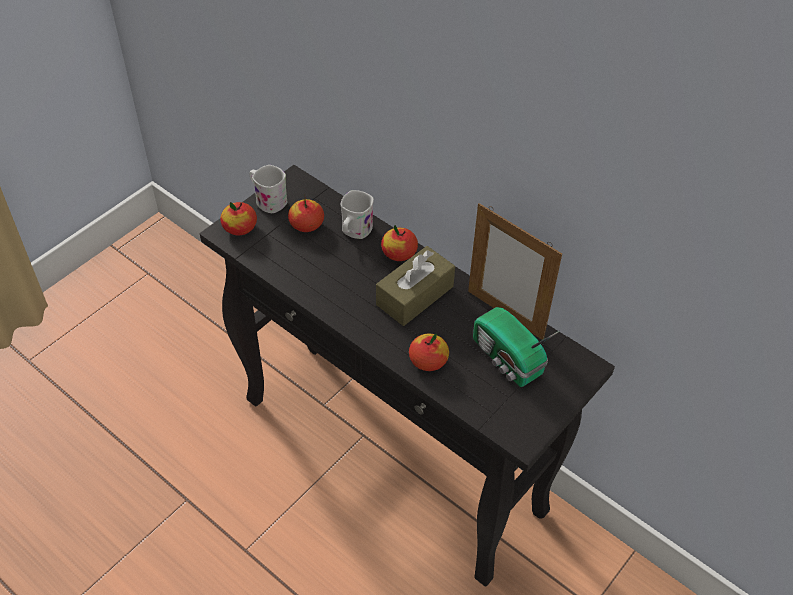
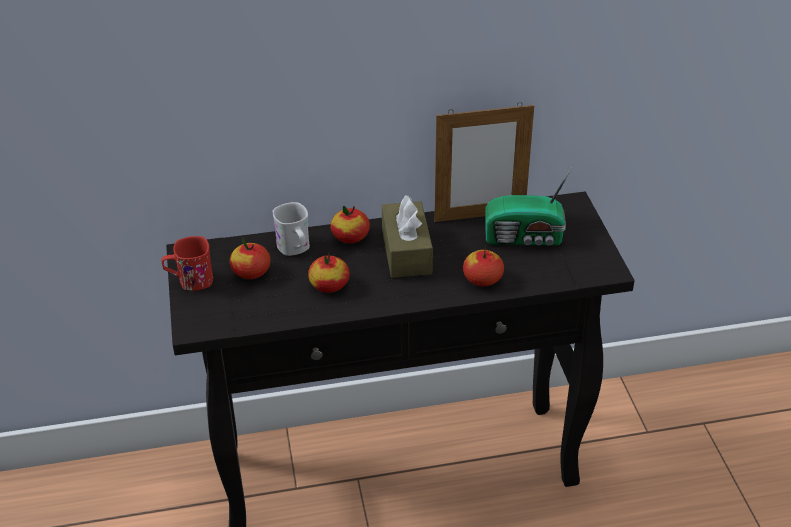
camera: 50 degrees left, 10 degrees down
(240, 228) = (201, 315): apple -> apple (329, 285)
(267, 200) = (190, 281): white mug -> red mug

